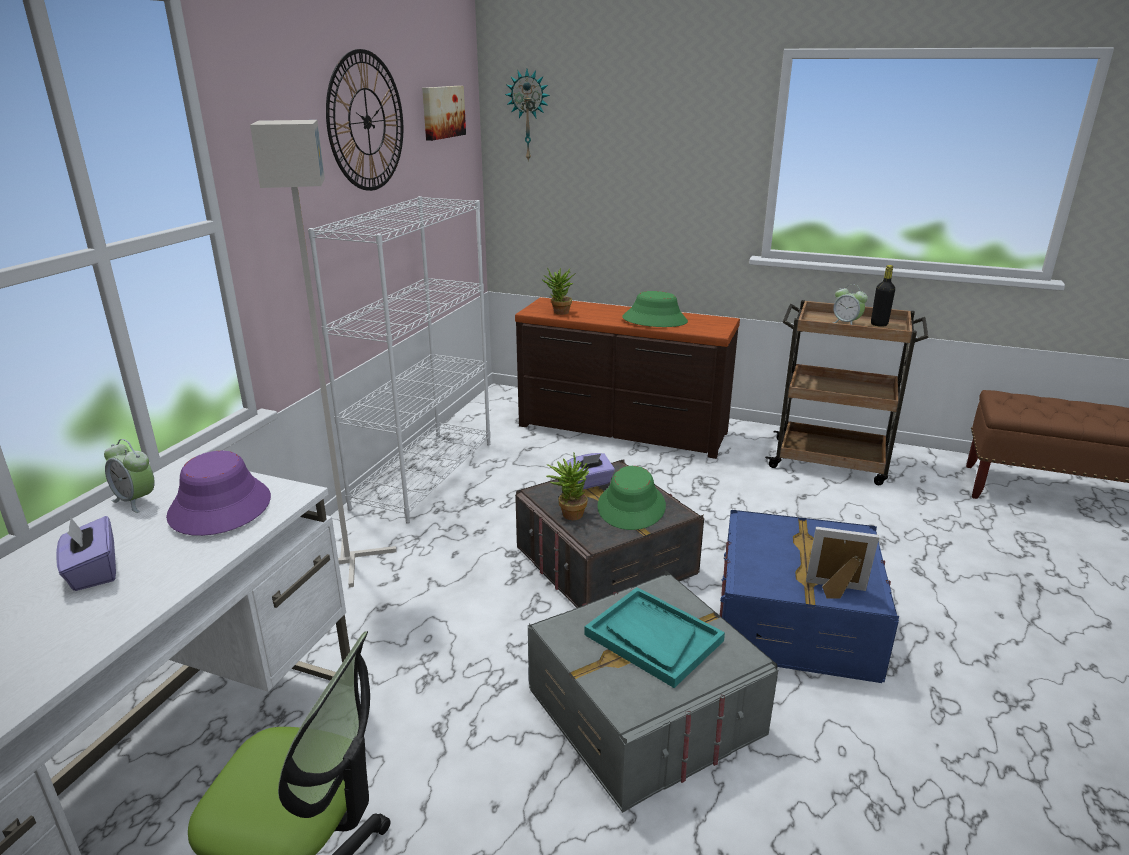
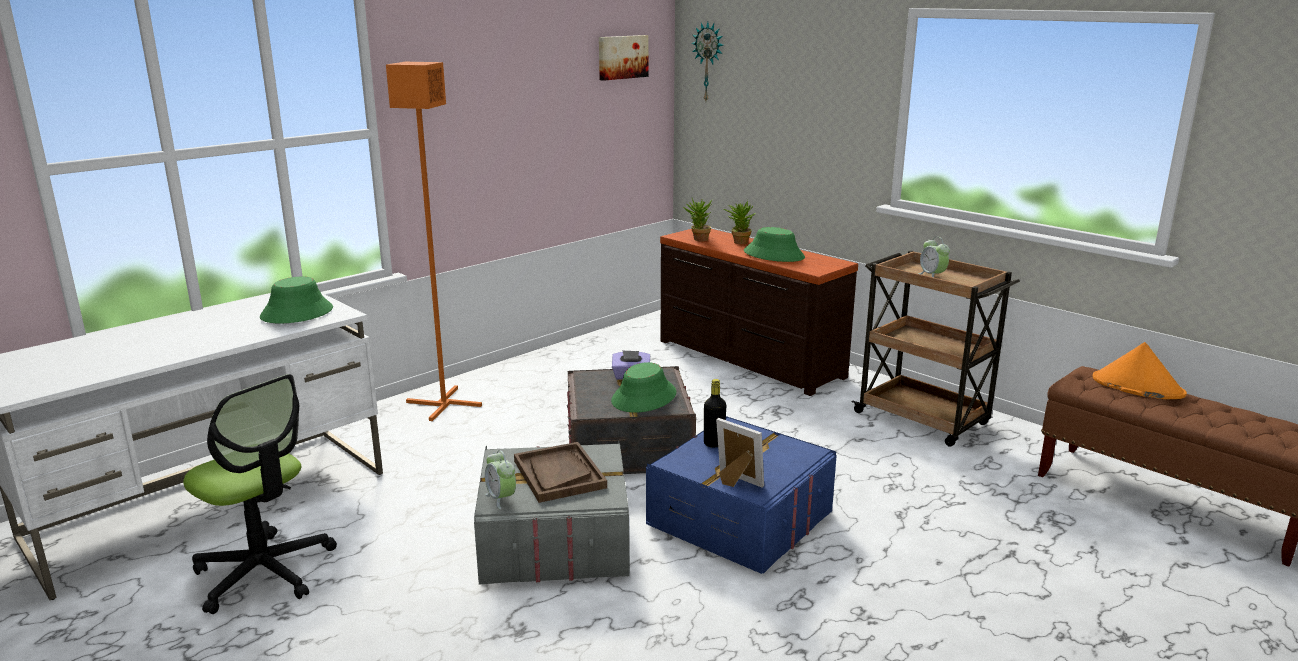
camera: 25 degrees right, 5 degrees down
(93, 571) = (204, 329): purple tissue box -> none
(136, 501) = (259, 302): alarm clock -> alarm clock (501, 498)
(220, 507) = (297, 313): purple hat -> green hat
(348, 560) = (444, 404): grey floor lamp -> orange floor lamp
(366, 122) = (530, 64): wall clock -> none
(424, 474) = (550, 361): white bookcase -> none
(568, 513) = (590, 392): potted plant -> potted plant (738, 241)
(653, 638) = (559, 474): turquoise tray -> brown tray
(879, 324) = (966, 280): black bottle -> black bottle (714, 443)
(1051, 402) = (1137, 386): none -> orange hat

